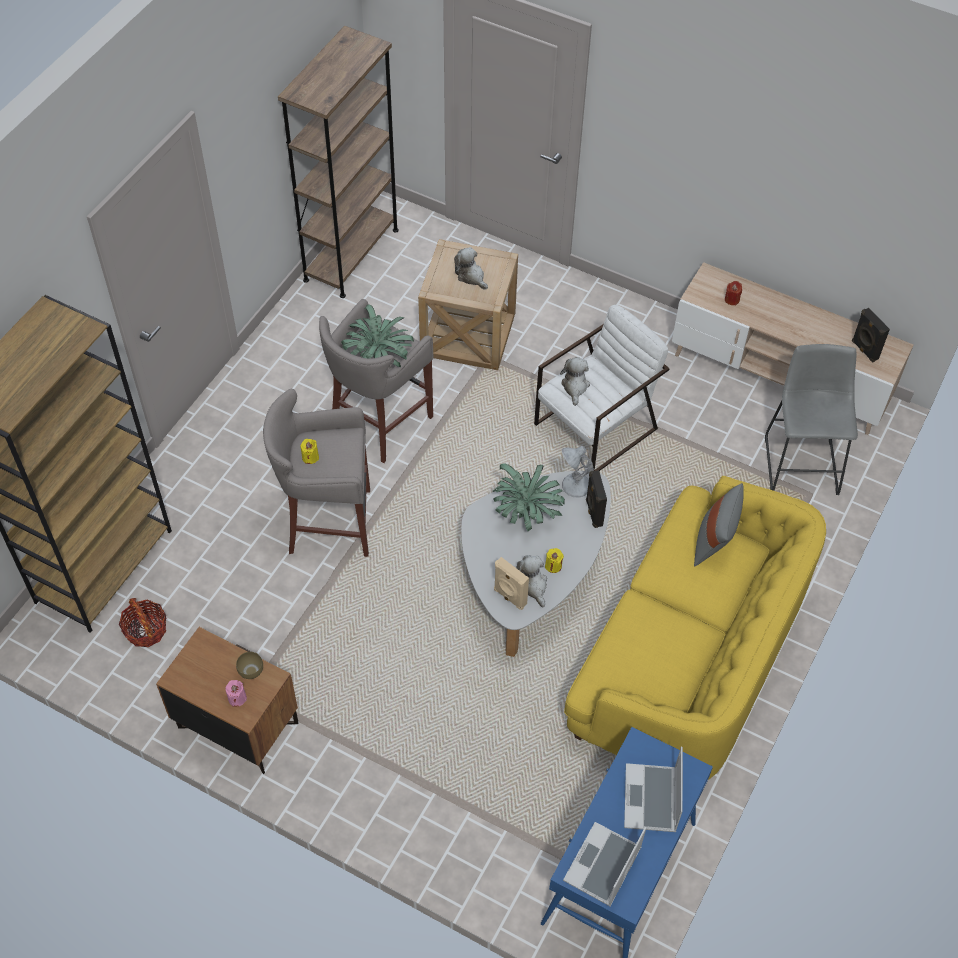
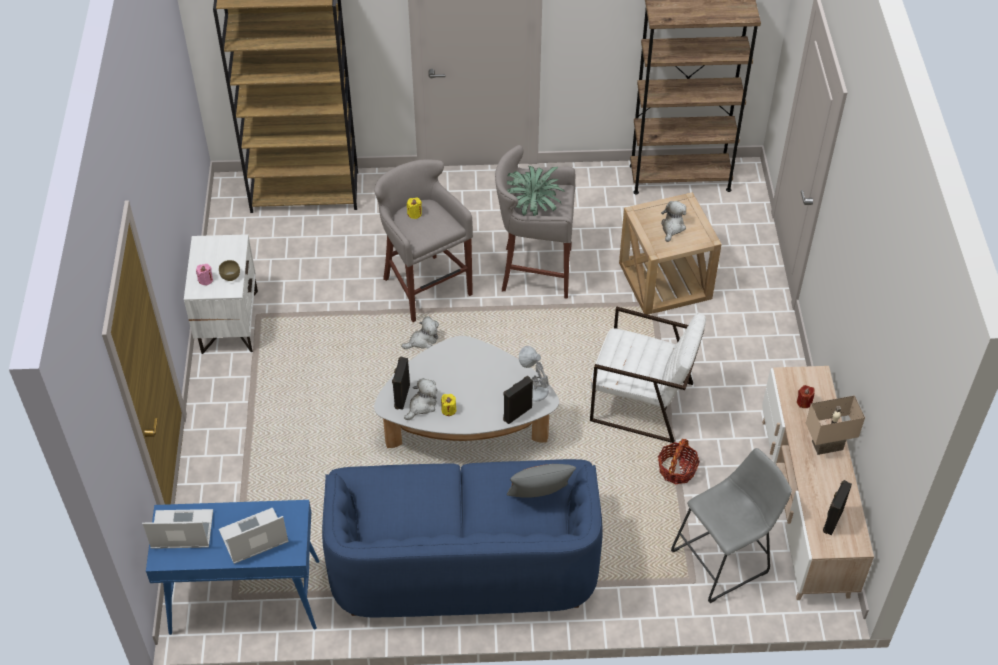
camera: 60 degrees right, 5 degrees down
(146, 630) = (270, 238): basket -> basket (677, 470)
(237, 726) = (228, 321): brown nightstand -> white nightstand
(509, 597) = (401, 396): beige speaker -> black speaker
(527, 511) = (486, 372): potted plant -> none
(575, 386) = (630, 346): plush toy -> plush toy (423, 341)
(688, 658) = (463, 561): yellow sofa -> blue sofa
(785, 309) = (827, 444): none -> beige table lamp

